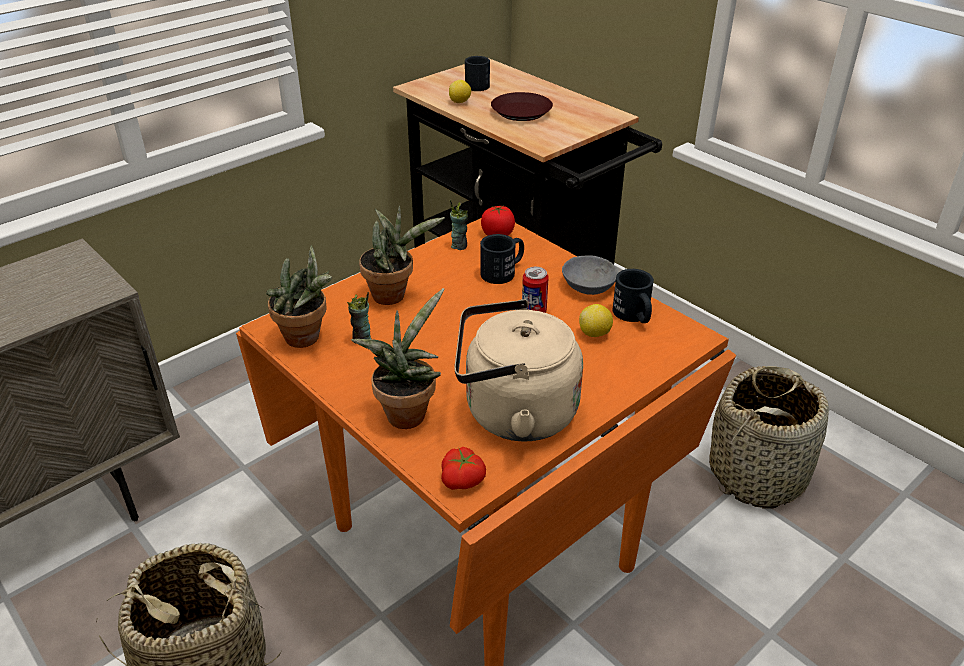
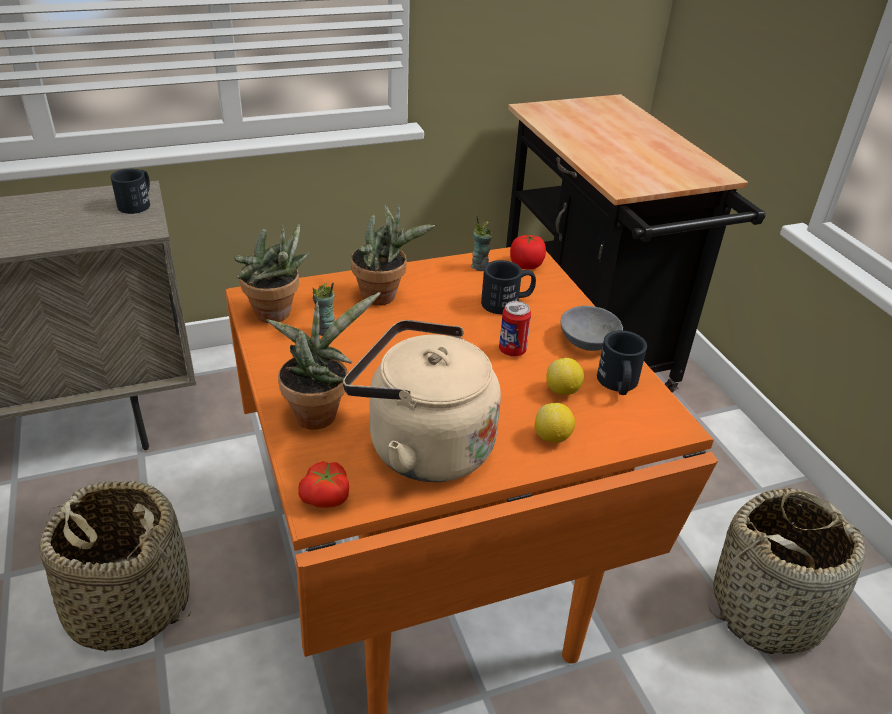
camera: 20 degrees right, 0 degrees up
(460, 102) = (564, 130): lemon -> lemon (552, 437)
(476, 84) = (593, 117): black mug -> black mug (138, 203)
(520, 112) = (620, 152): brown plate -> none

